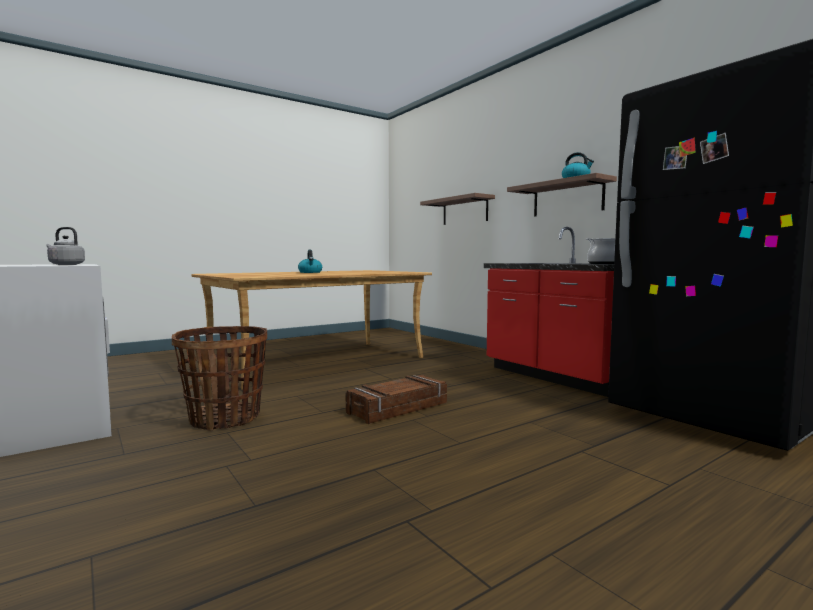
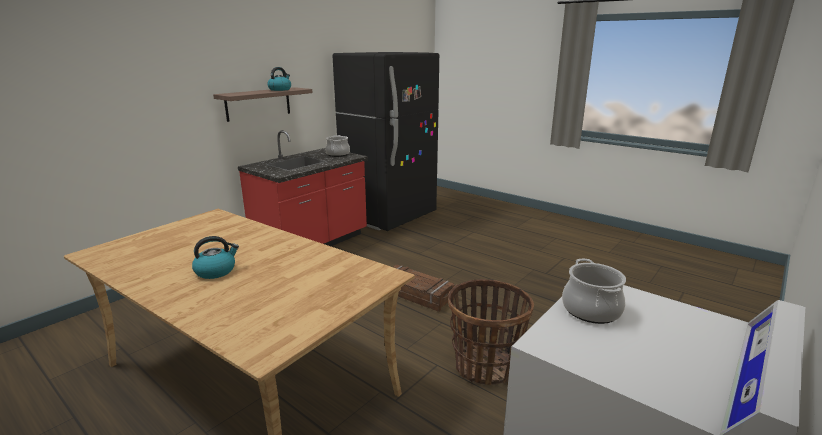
camera: 105 degrees left, 15 degrees up
(65, 264) = (591, 310): grey kettle -> cooking pot
(465, 211) = (109, 120): shelf -> none

